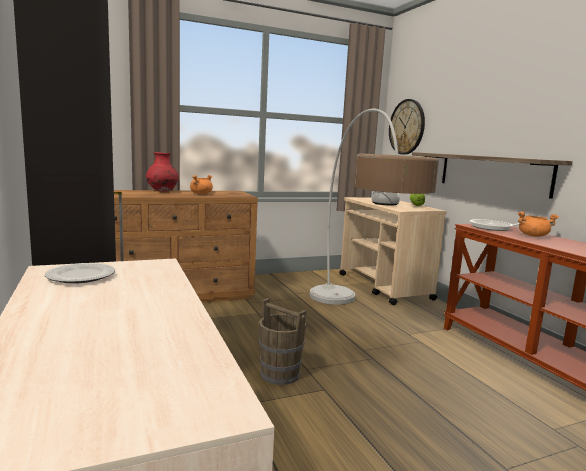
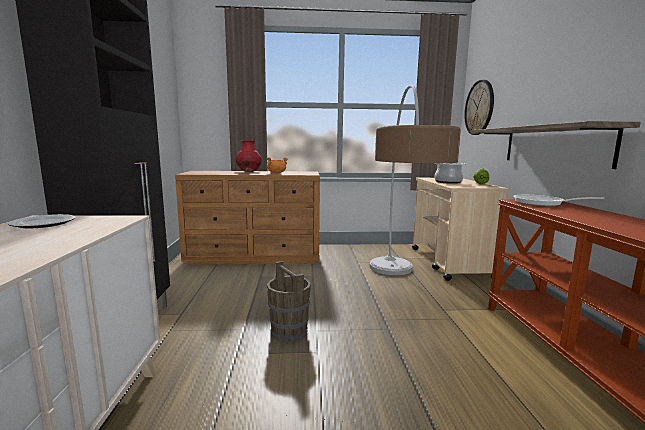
camera: 20 degrees right, 0 degrees up
(533, 236) = (583, 212): orange cooking pot -> none

